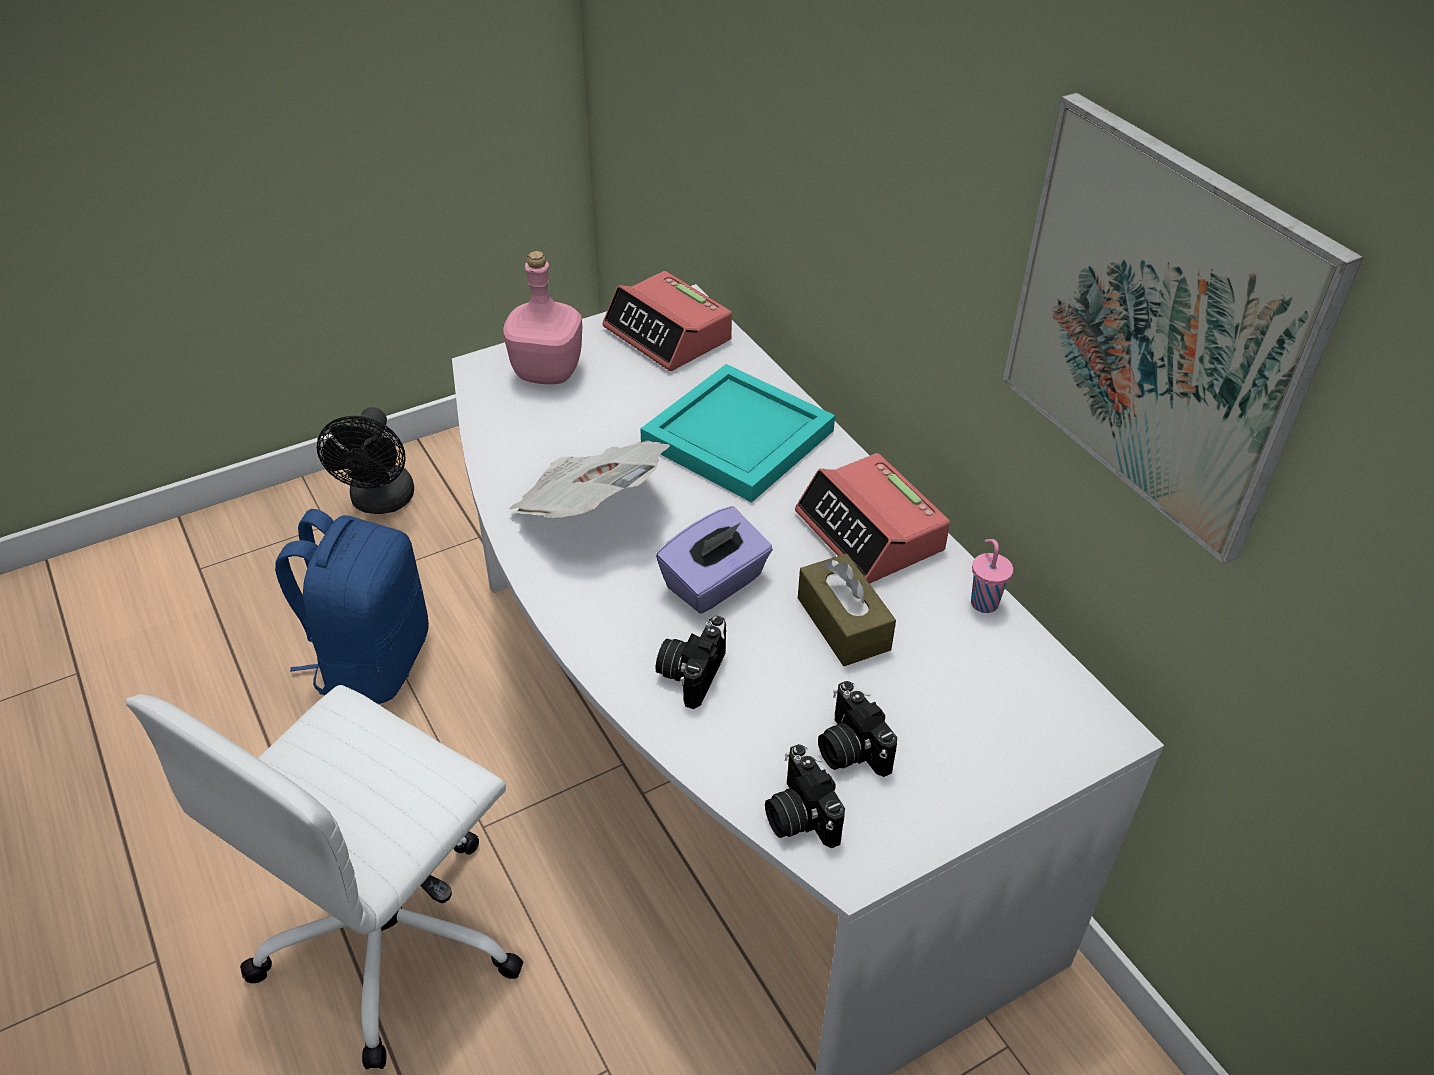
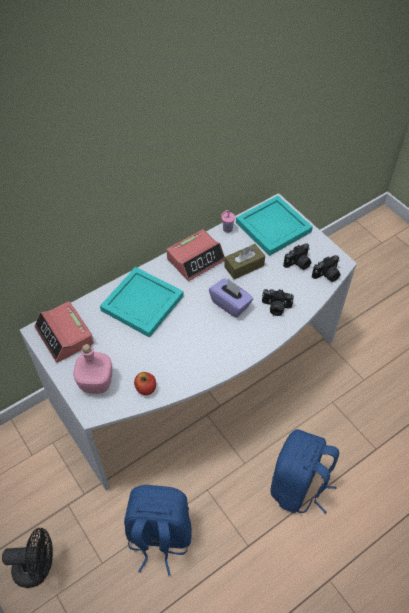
camera: 95 degrees left, 10 degrees up
(392, 934) = (298, 486): white office chair -> blue backpack
(513, 434) = (146, 388): none -> apple
(590, 509) = (193, 350): newspaper -> none
(668, 334) = (65, 336): alarm clock -> alarm clock turned 105 degrees clockwise
(1005, 710) = (273, 226): none -> turquoise tray
(1158, 327) = (241, 110): picture -> none

